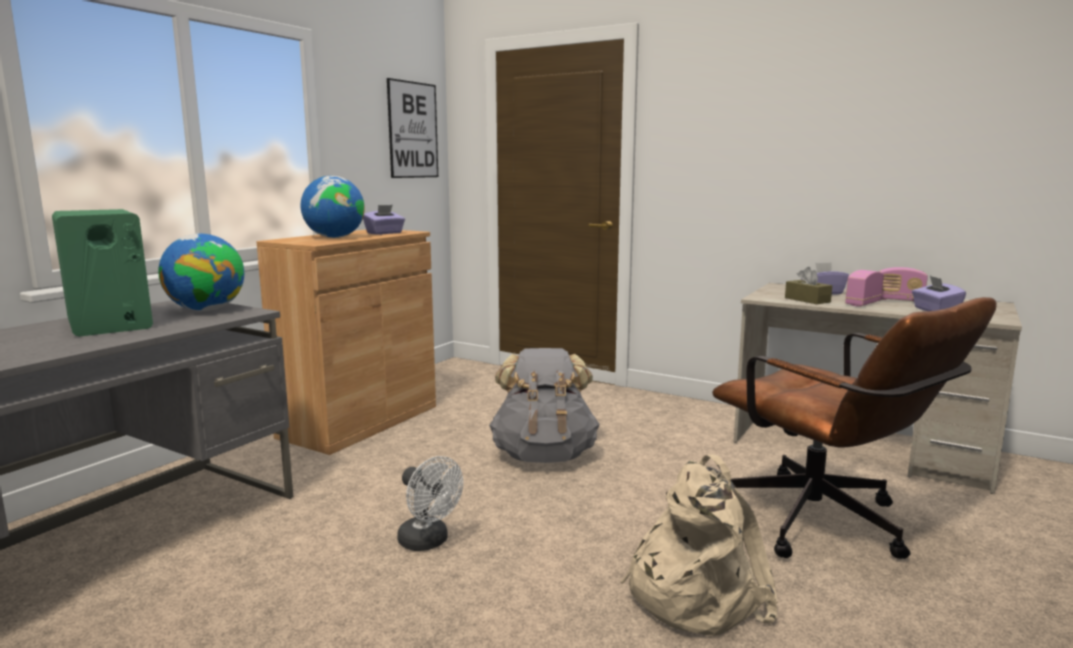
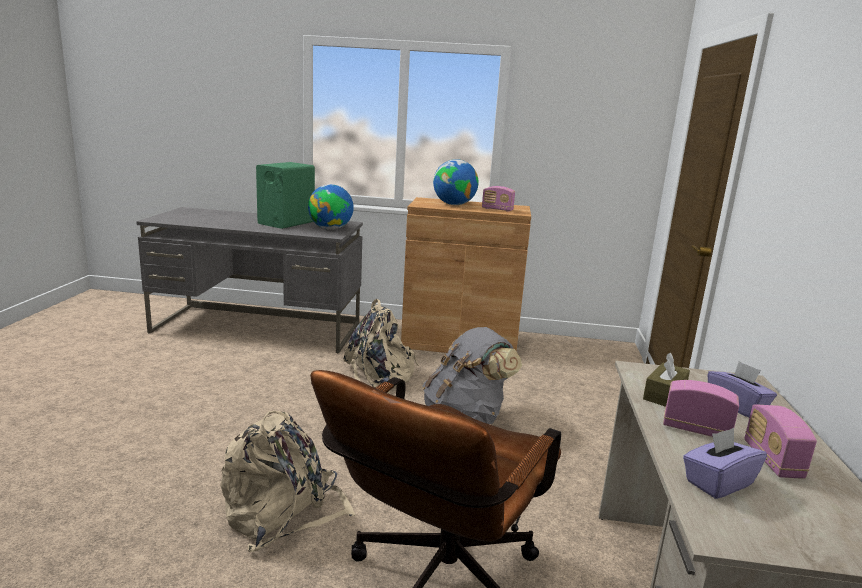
camera: 65 degrees right, 5 degrees up
(384, 233) = (497, 209): purple tissue box -> radio
(401, 483) = (379, 377): none -> beige backpack
(413, 130) = (618, 126): picture -> none
(428, 542) = (308, 403): white fan -> none

